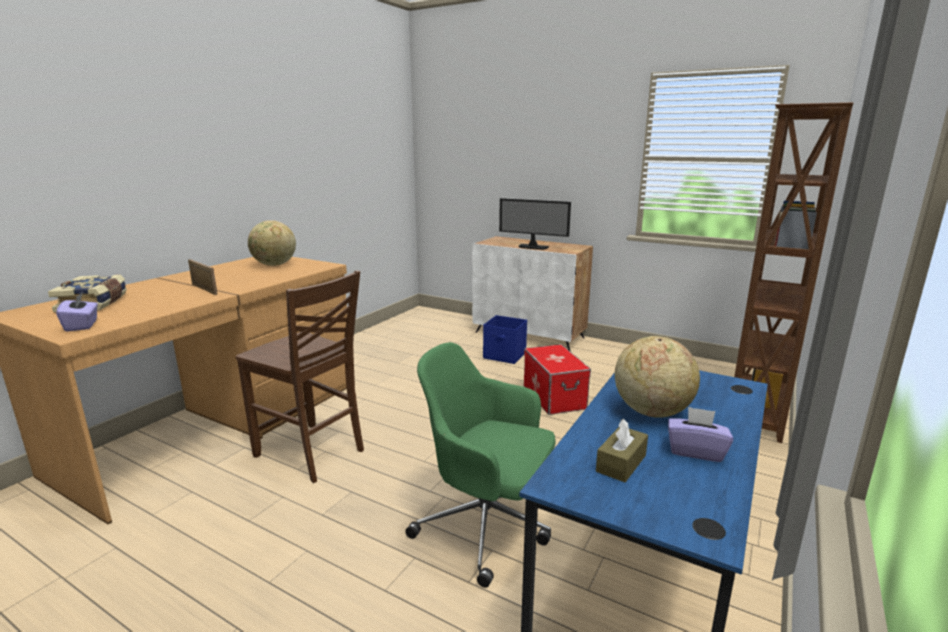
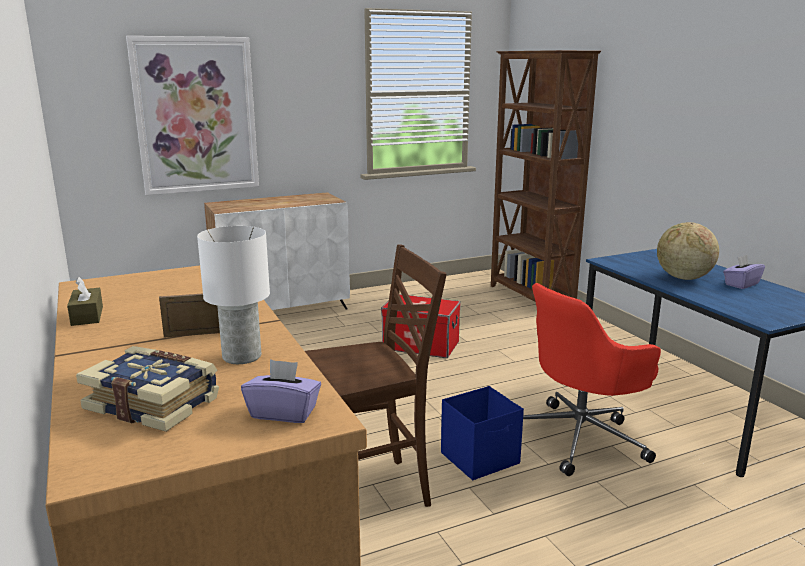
camera: 55 degrees left, 0 degrees up
(169, 301) = (241, 356): none -> white table lamp
(274, 265) = (152, 288): globe -> none
(486, 526) = (581, 437): green office chair -> red office chair
(498, 169) = (196, 115): none -> picture
(505, 356) = (308, 335): blue storage box -> blue storage box (481, 458)
(532, 247) = (288, 204): monitor -> none
(621, 463) = (747, 301): brown tissue box -> brown tissue box (87, 316)

